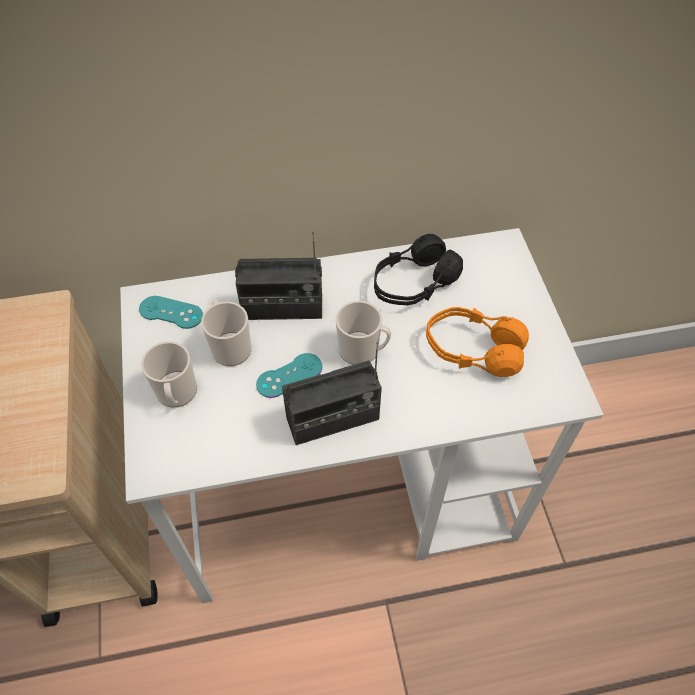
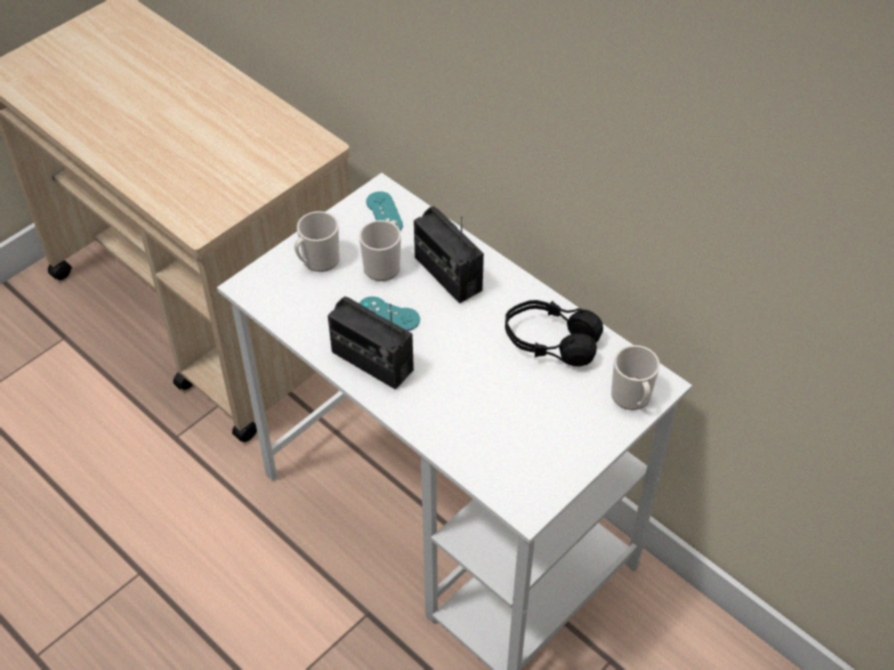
camera: 55 degrees right, 5 degrees down
(363, 350) = (451, 345): mug -> mug (632, 398)
(473, 350) = (516, 417): orange headphones -> none

